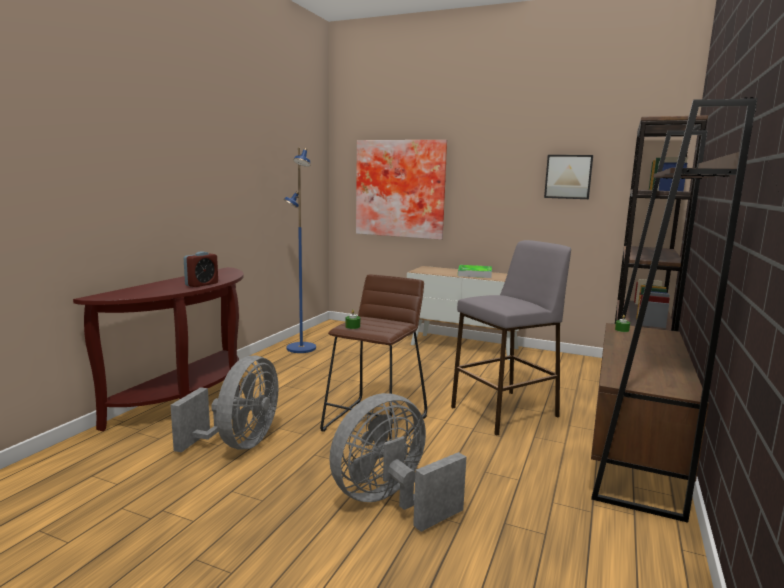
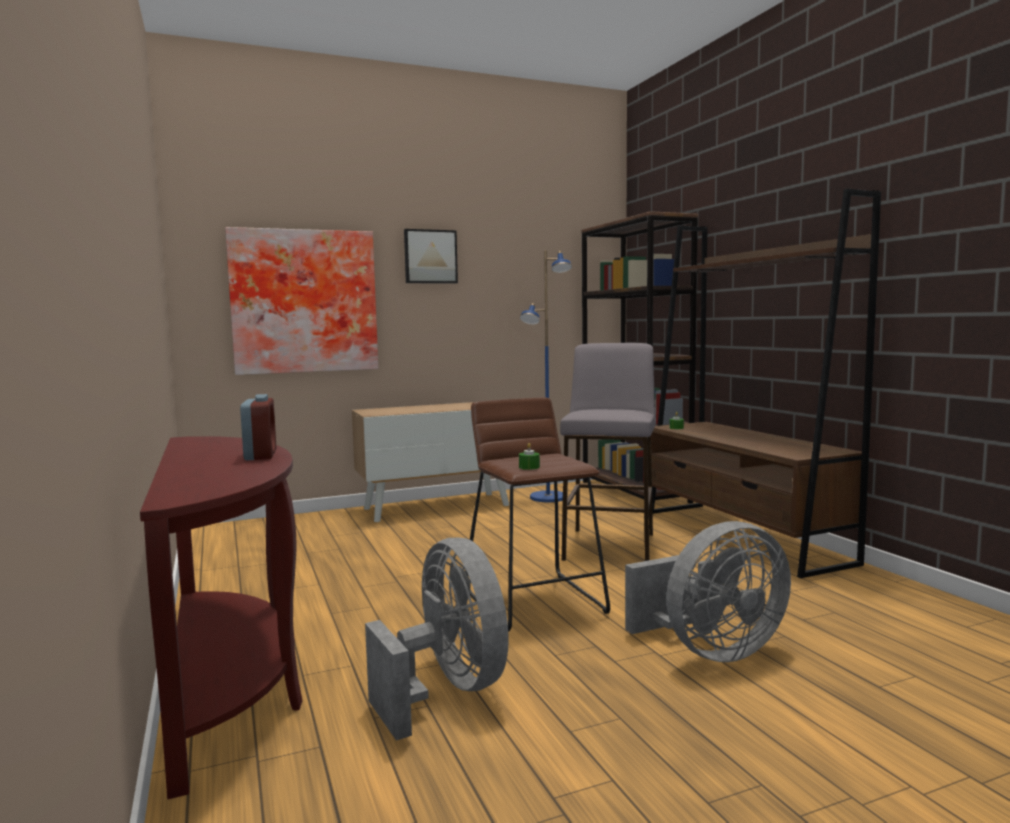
camera: 45 degrees left, 5 degrees down
(300, 348) = (239, 569): blue floor lamp -> blue floor lamp (548, 498)
(390, 502) = (711, 651): grey fan -> grey fan turned 120 degrees counterclockwise
(474, 274) = (442, 407): tray -> none
(568, 177) = (519, 280): picture -> picture (430, 257)

